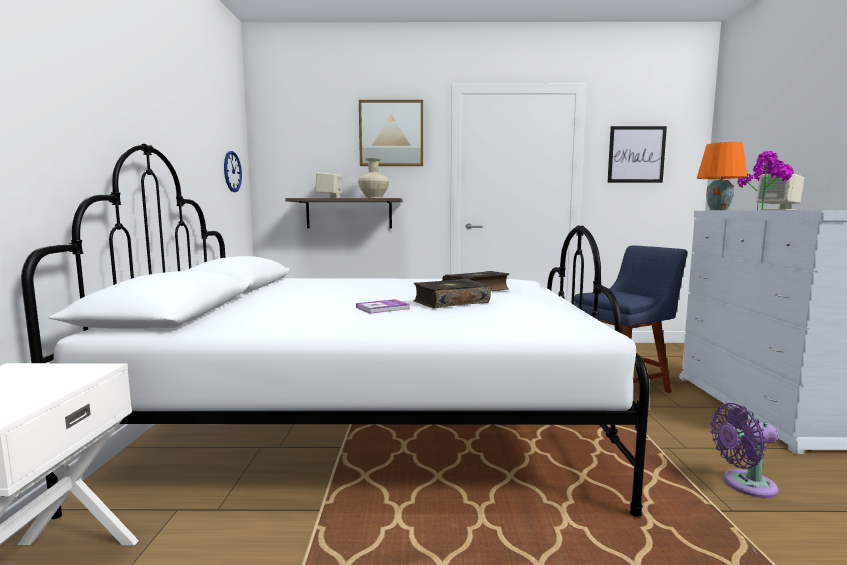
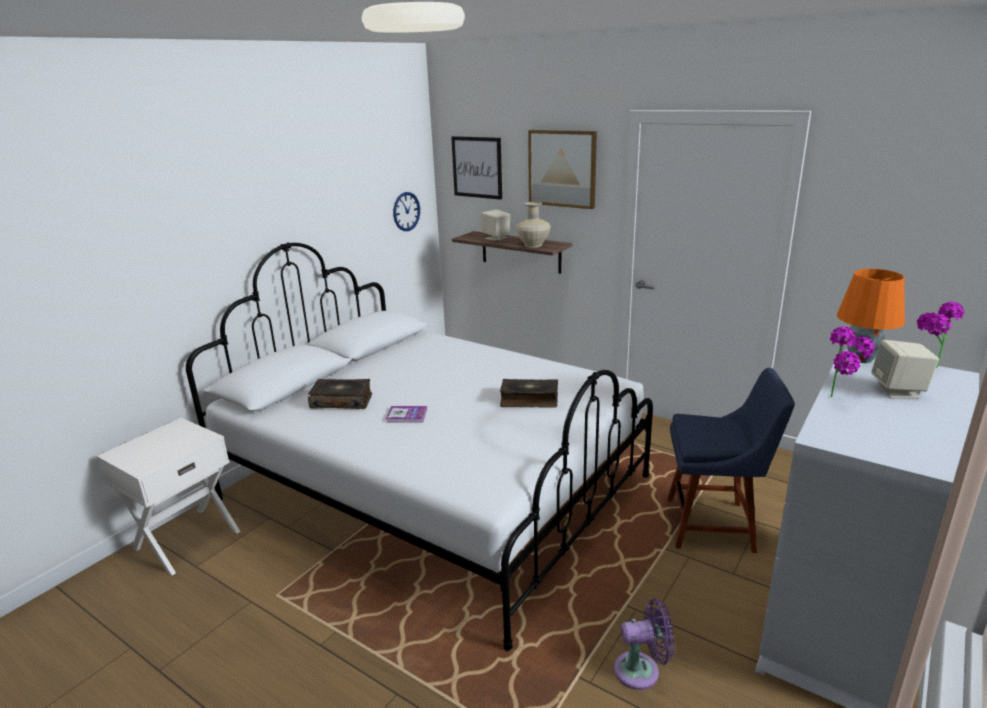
camera: 35 degrees right, 15 degrees up
(450, 302) = (468, 419): book -> book (342, 401)
(636, 154) = (880, 217): picture -> picture (477, 167)
(744, 484) = (641, 670): purple fan -> purple fan turned 150 degrees clockwise

